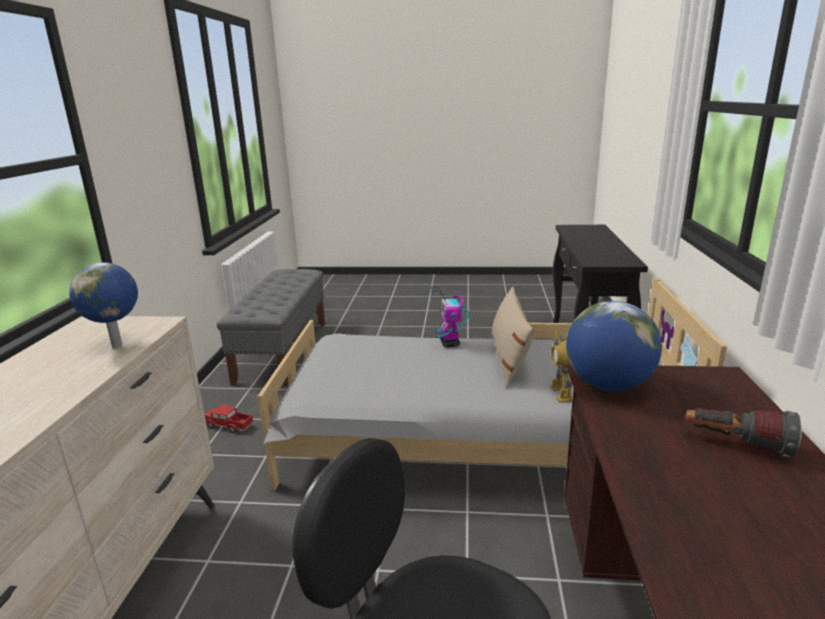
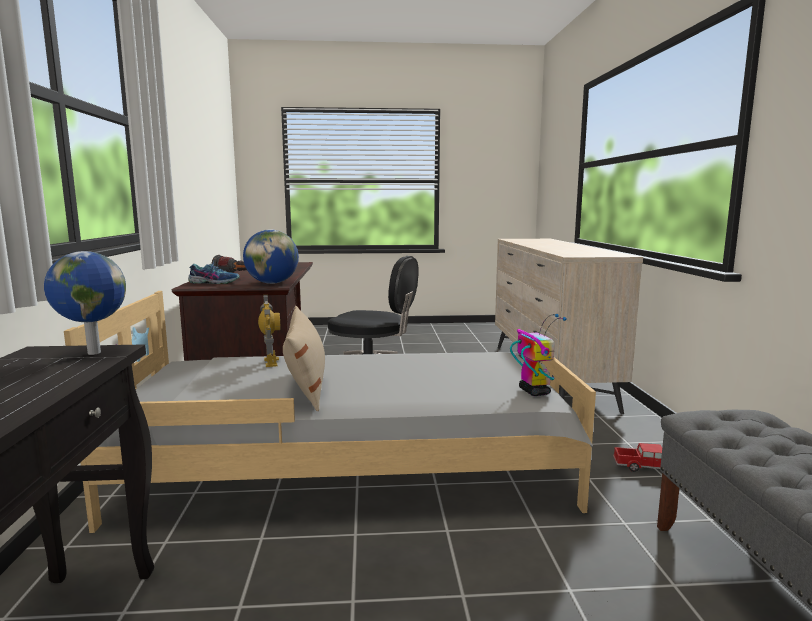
camera: 170 degrees right, 10 degrees down
(118, 345) = (565, 252): globe -> globe (92, 353)
(450, 343) = (379, 397): toy robot -> toy robot (533, 391)
(716, 395) = (214, 282): none -> shoe

